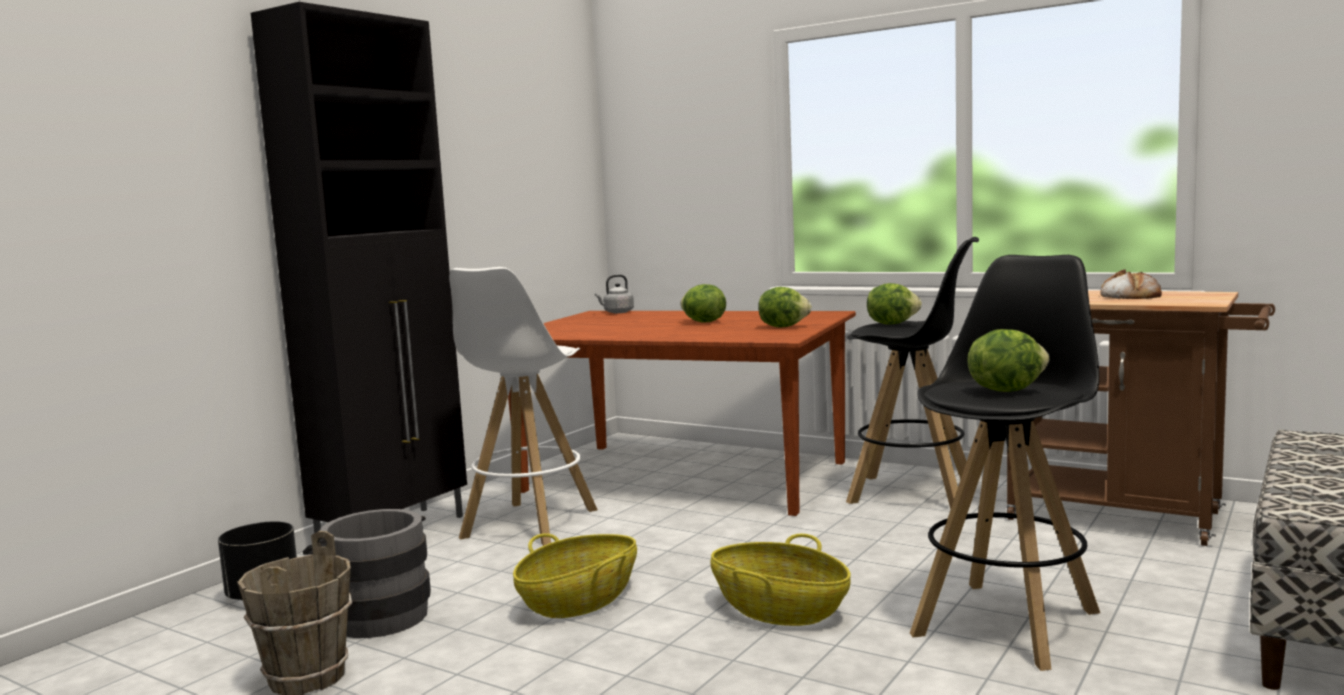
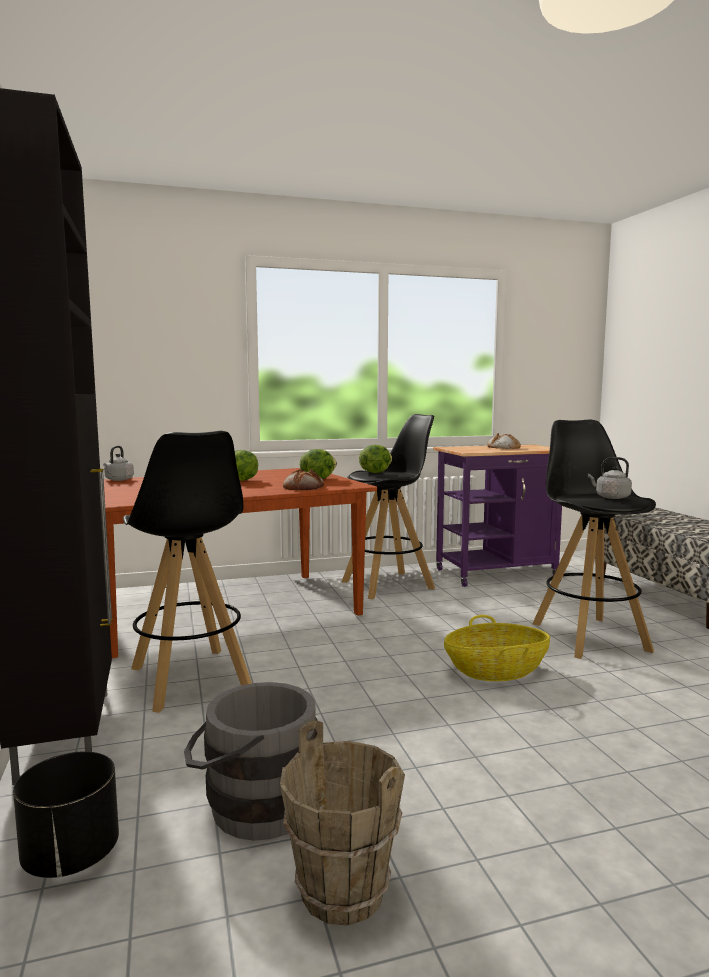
camera: 50 degrees left, 0 degrees up
(529, 524) = (190, 679): white stool -> black stool
(579, 601) = (380, 716): basket -> none
(722, 335) = (303, 487): none -> bread
(1005, 390) = (610, 497): lettuce -> grey kettle
(1128, 517) = (503, 572): brown cart -> purple cart

